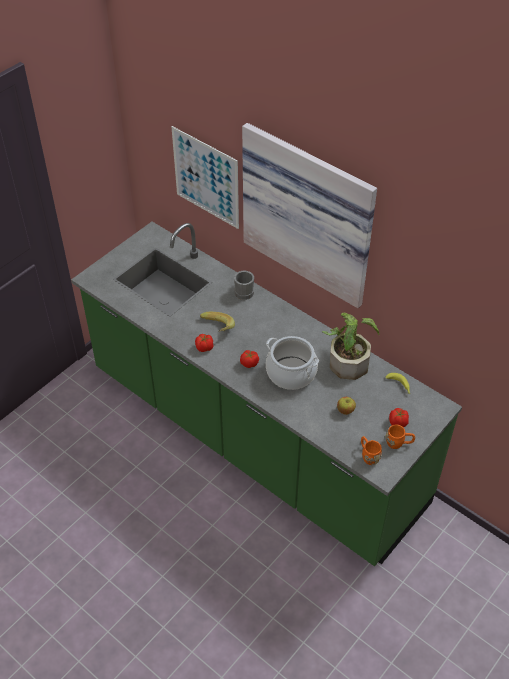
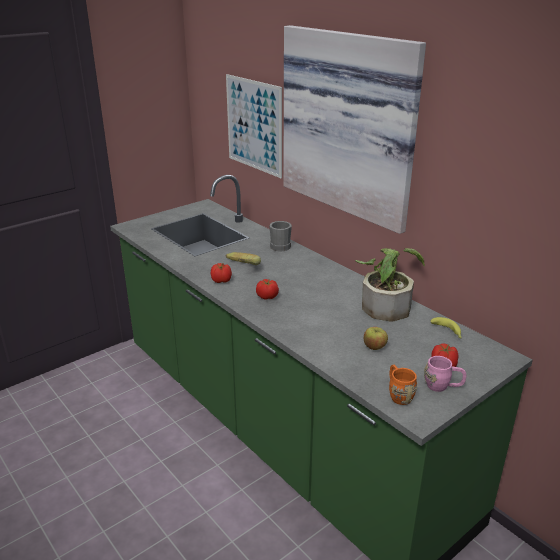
camera: 10 degrees right, 20 degrees down
(291, 373) = (314, 308): cooking pot -> none
(398, 443) = (442, 386): orange mug -> pink mug

